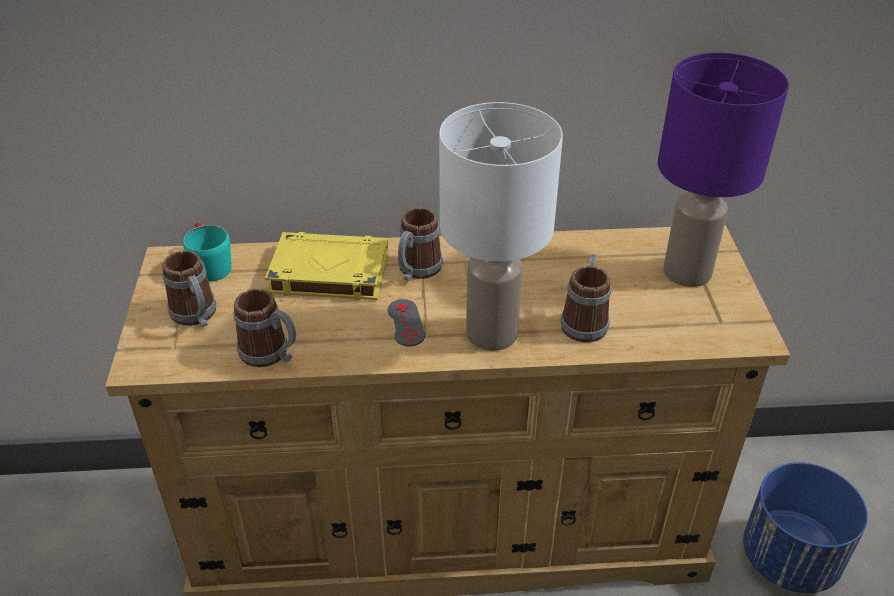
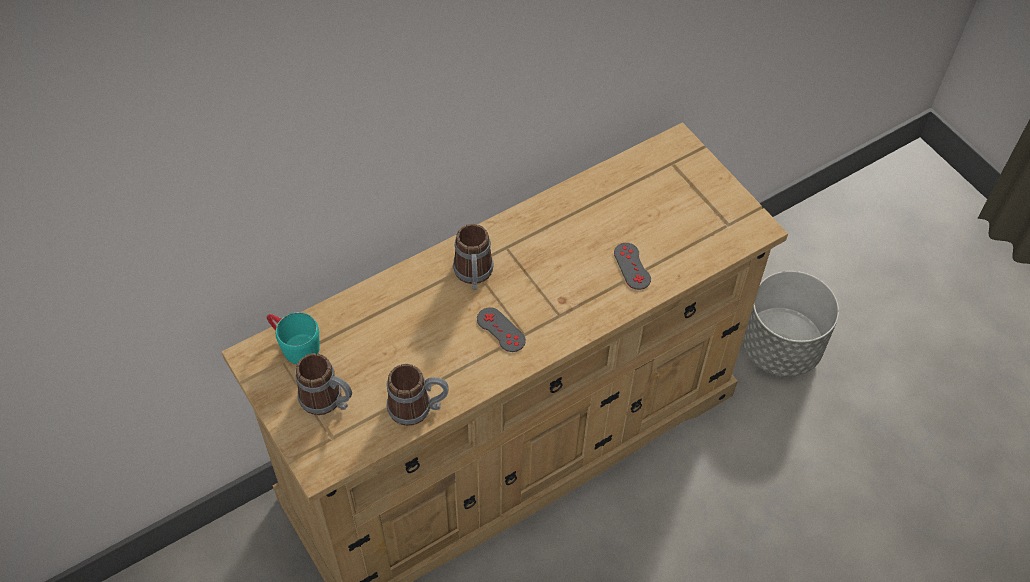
camera: 30 degrees left, 15 degrees up
(328, 273) = (403, 309): yellow book -> none
(490, 332) = (570, 310): white table lamp -> none
(585, 320) = (632, 266): mug -> grey game controller
(685, 272) = (679, 186): purple table lamp -> none
(790, 558) = (781, 348): blue planter -> grey planter

